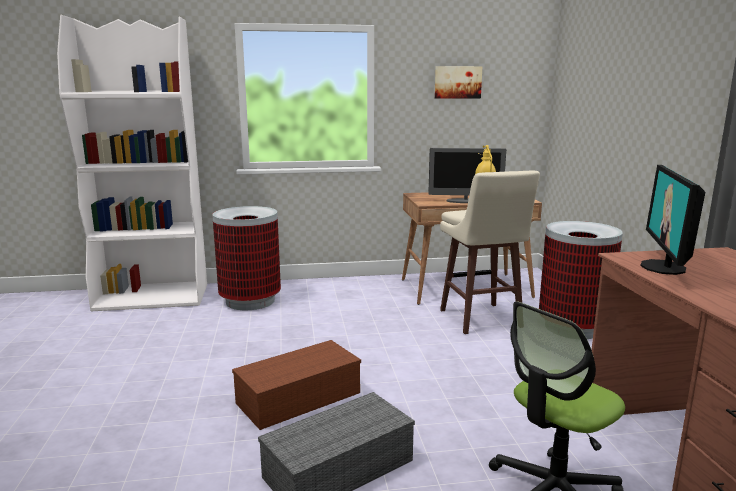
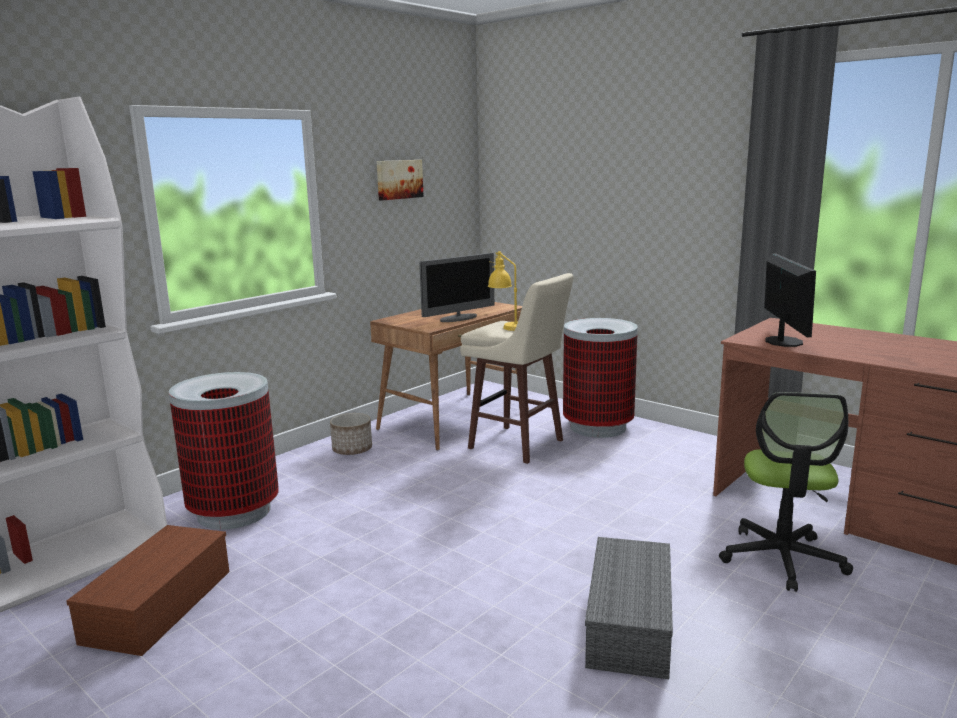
camera: 40 degrees left, 0 degrees up
(299, 397) = (485, 584): brown storage box -> brown storage box (159, 604)
(366, 287) = (352, 450): none -> planter
(664, 267) = (782, 341): monitor -> monitor turned 150 degrees counterclockwise

